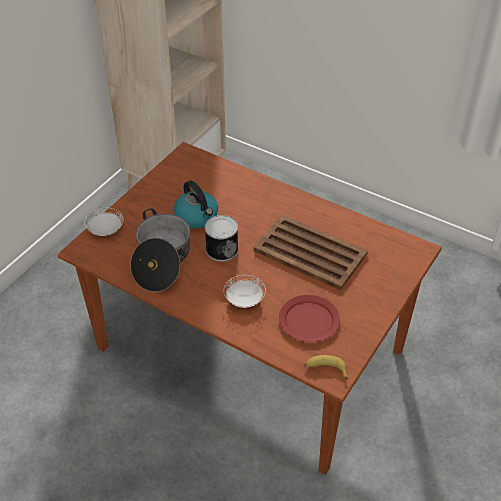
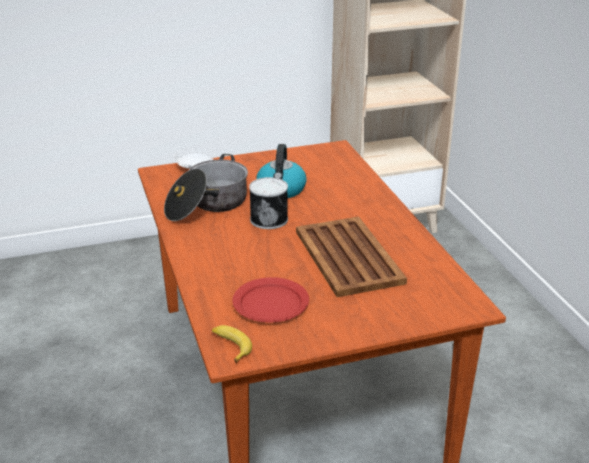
camera: 40 degrees right, 15 degrees down
(244, 299) = (236, 260): white plate -> none

